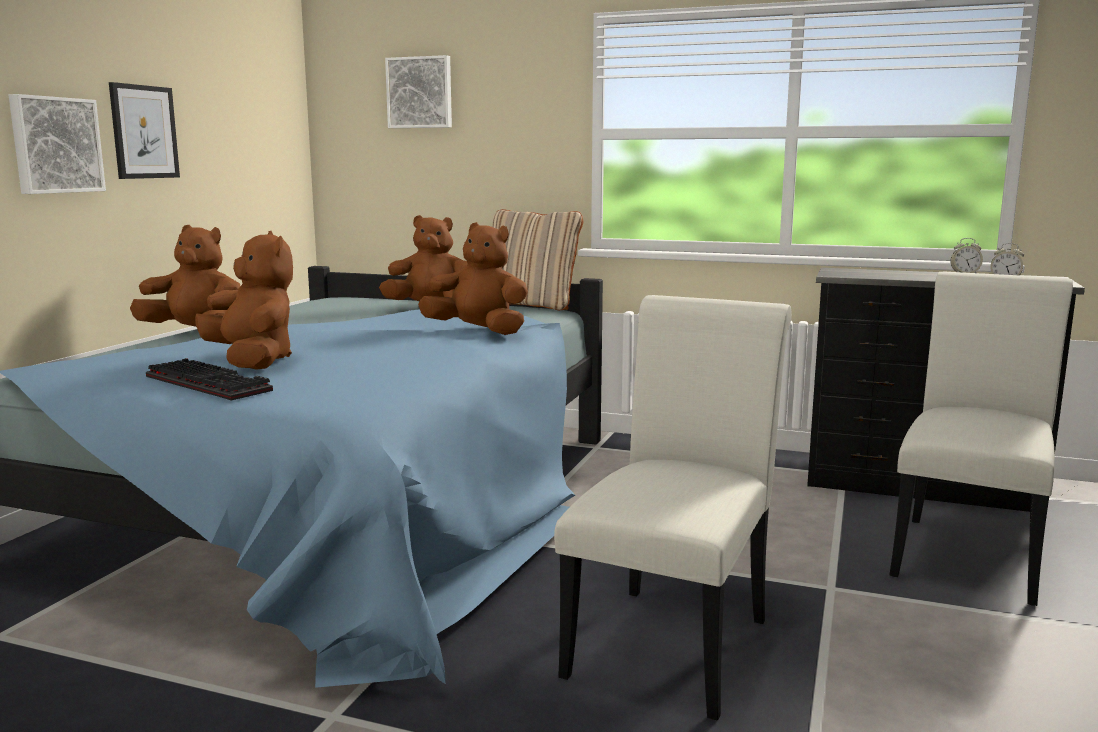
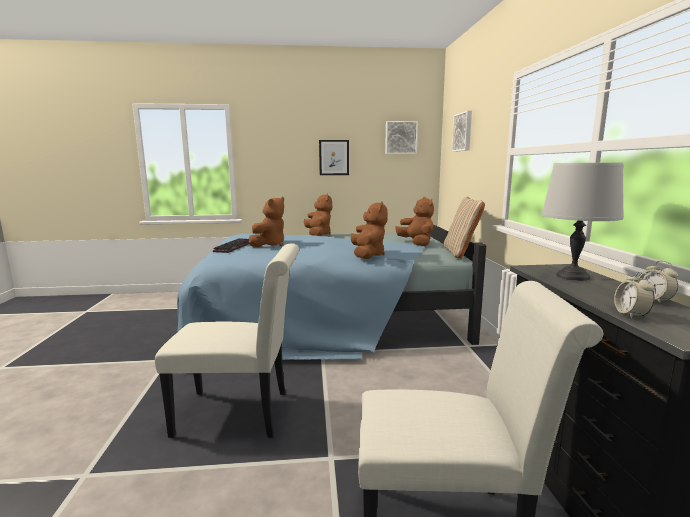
camera: 65 degrees right, 0 degrees up
(55, 145) = (293, 163): picture -> picture (401, 137)
(877, 273) = (573, 276): none -> grey table lamp

